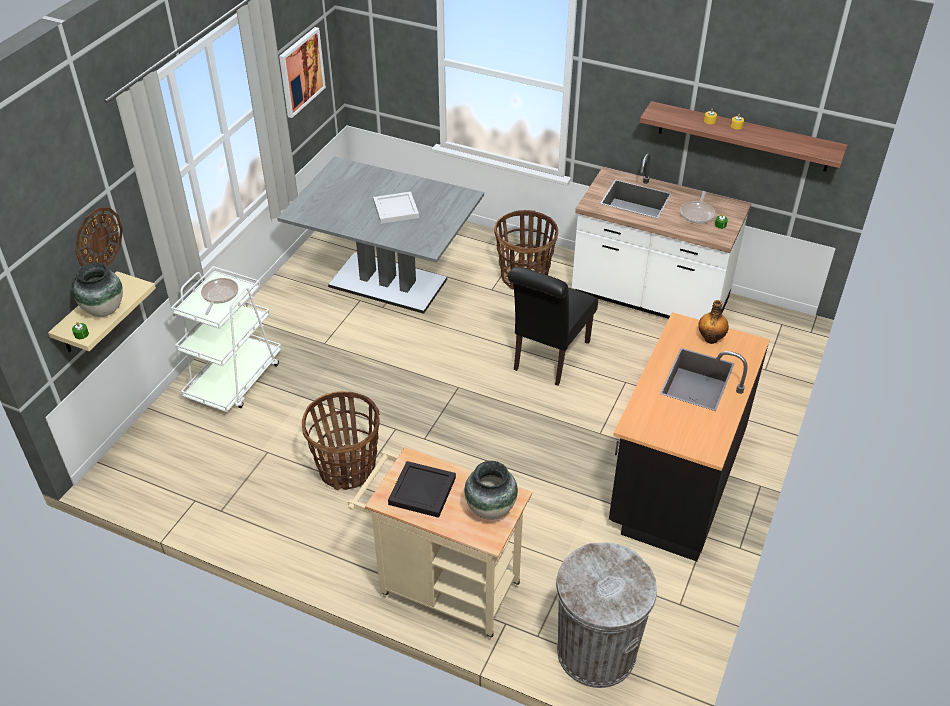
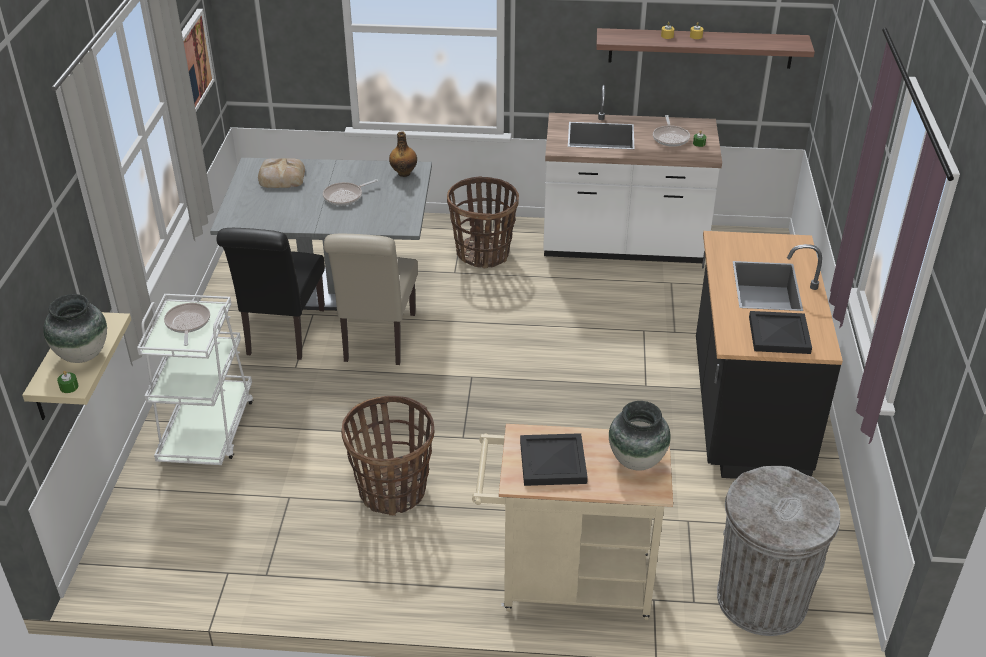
camera: 20 degrees left, 5 degrees down
(98, 239) = (53, 270): wall clock -> none
(355, 181) = (281, 177): none -> bread
(396, 209) = (345, 196): white tray -> frying pan
(399, 336) = (377, 340): none -> beige chair
(548, 358) = (552, 326): black chair -> black chair (283, 335)
(678, 427) = (778, 334): none -> black tray
(711, 338) = (756, 246): bottle -> bottle (404, 173)

